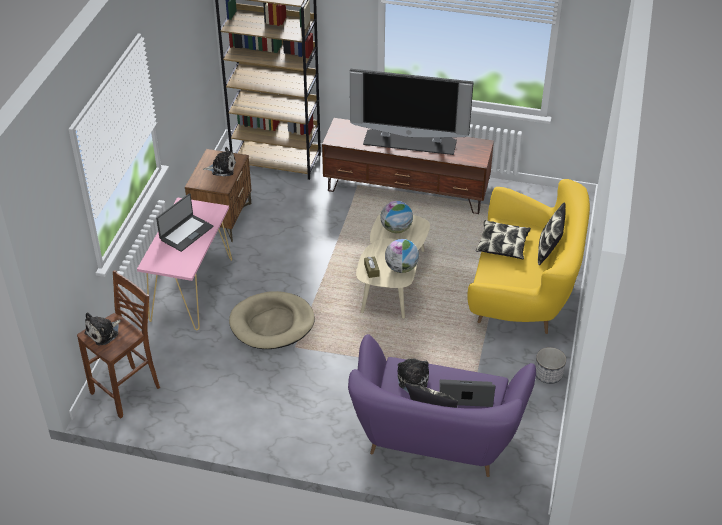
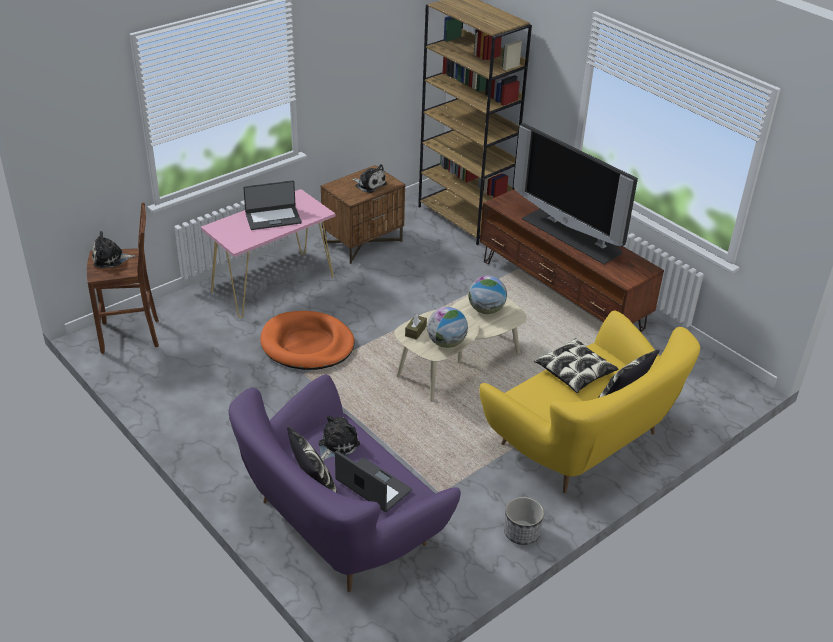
camera: 35 degrees right, 5 degrees down
(272, 323) = (307, 344): beige dog bed -> orange dog bed

